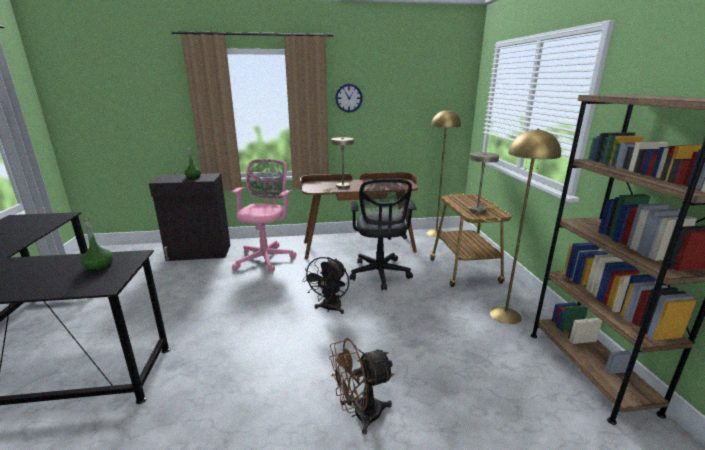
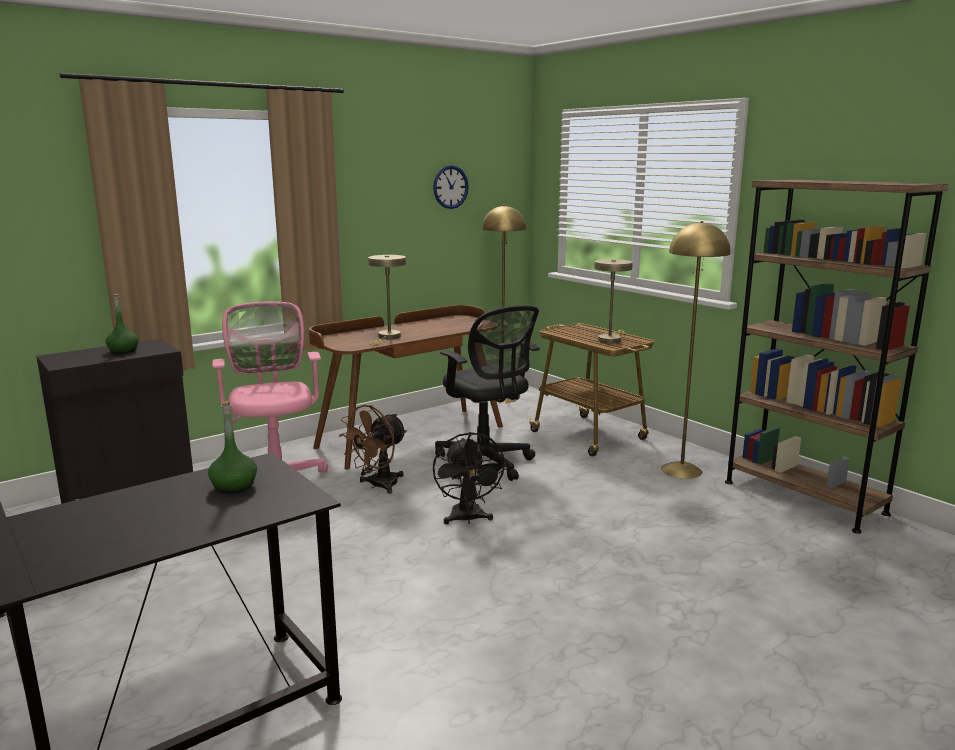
camera: 30 degrees left, 5 degrees down
(348, 98) = (362, 191): wall clock -> wall clock (450, 187)
(360, 414) = (637, 607): brown fan -> brown fan (378, 486)

